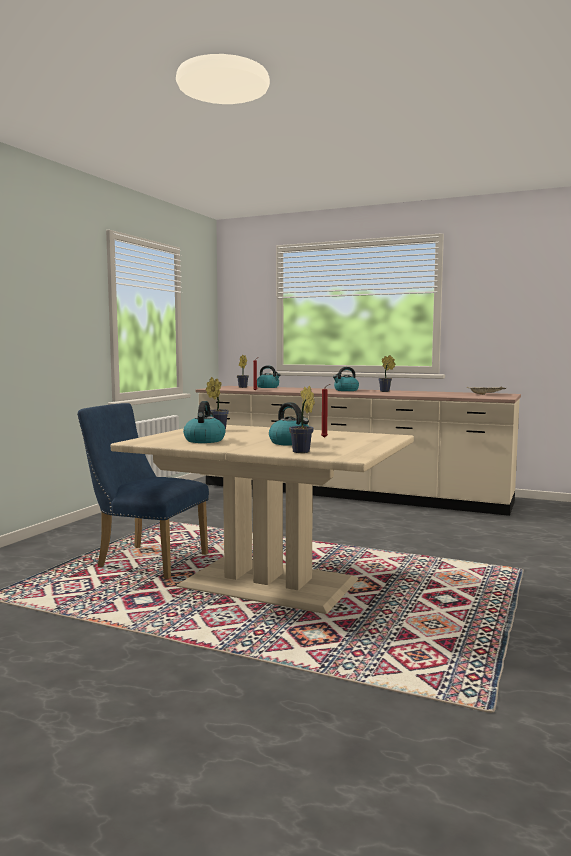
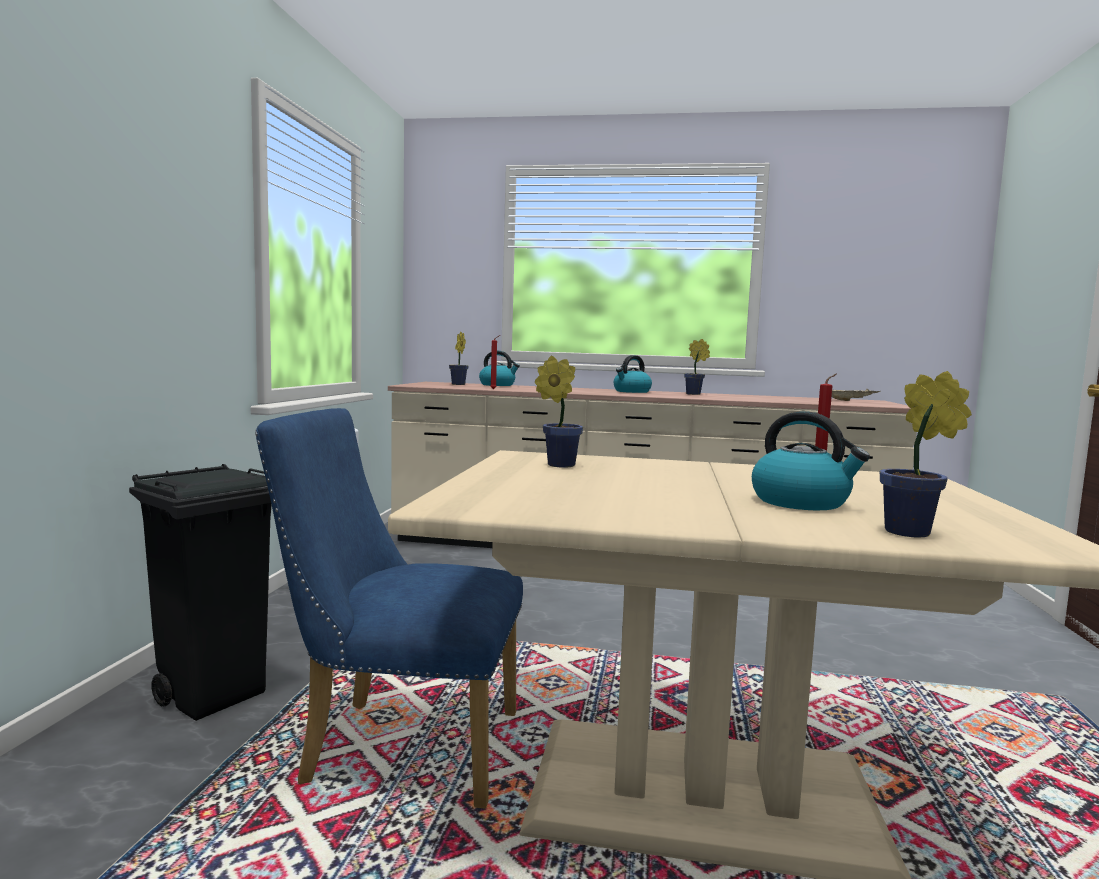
camera: 15 degrees left, 0 degrees up
(77, 540) = (215, 696): none -> black trash can
(204, 440) = (602, 498): kettle -> none

